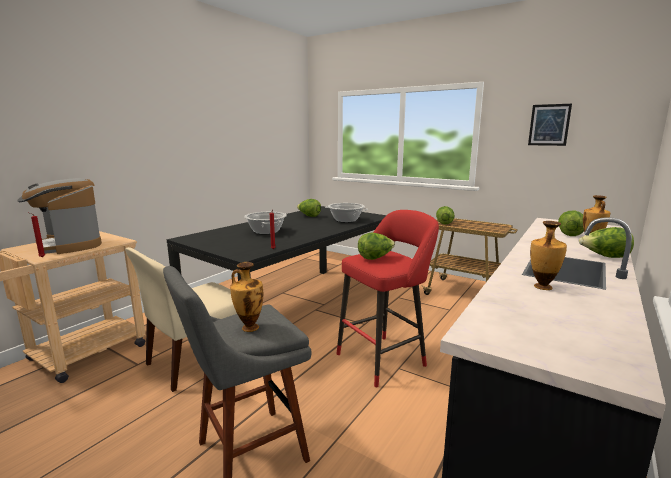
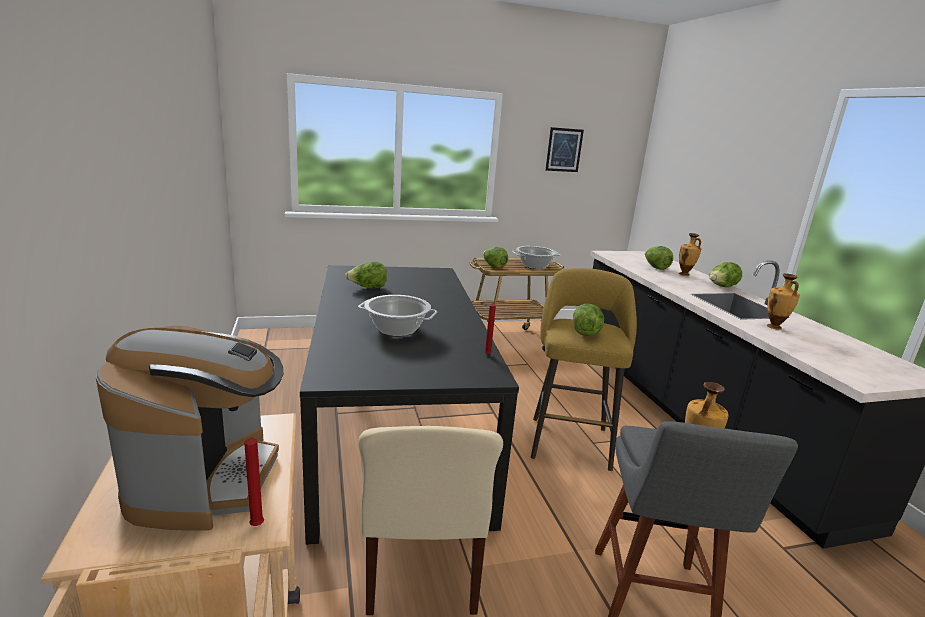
camera: 50 degrees left, 5 degrees up
(69, 245) = (207, 479): coffee machine -> coffee machine turned 90 degrees counterclockwise
(346, 220) = (427, 285): cooking pot -> cooking pot (534, 266)
(384, 358) = (569, 439): red stool -> yellow stool

